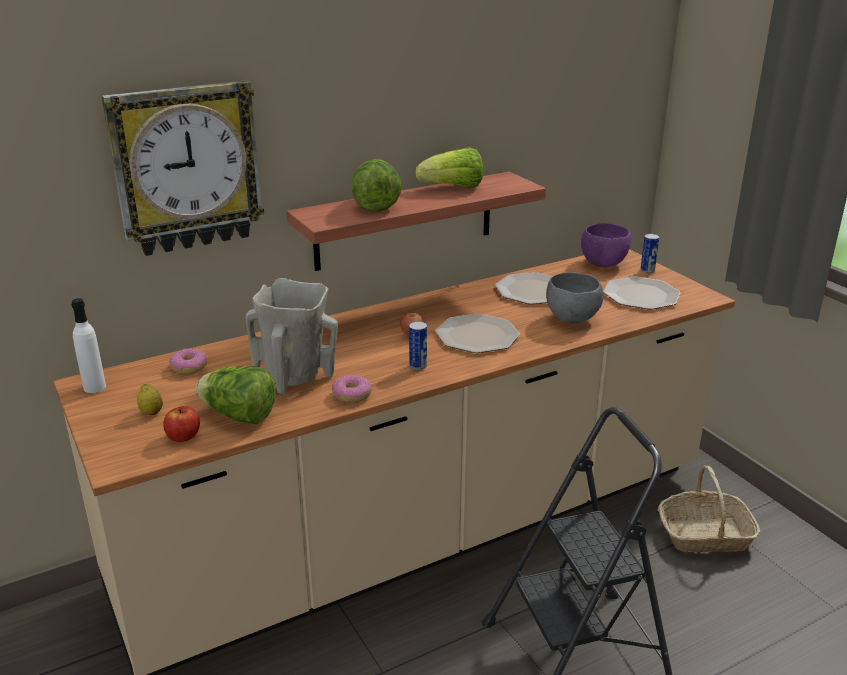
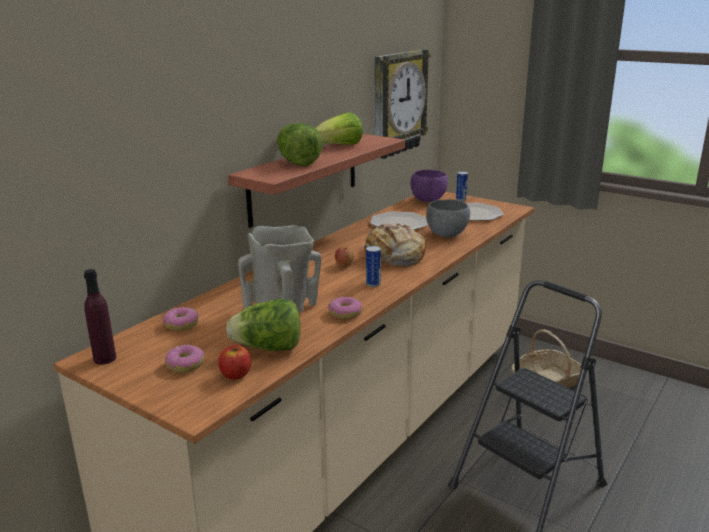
camera: 25 degrees left, 5 degrees down
(94, 387) = (105, 359): white bottle -> purple bottle
(151, 413) = (185, 365): lemon -> donut
(186, 168) = (155, 139): wall clock -> wall clock (397, 103)
(477, 336) = (394, 257): plate -> bread

